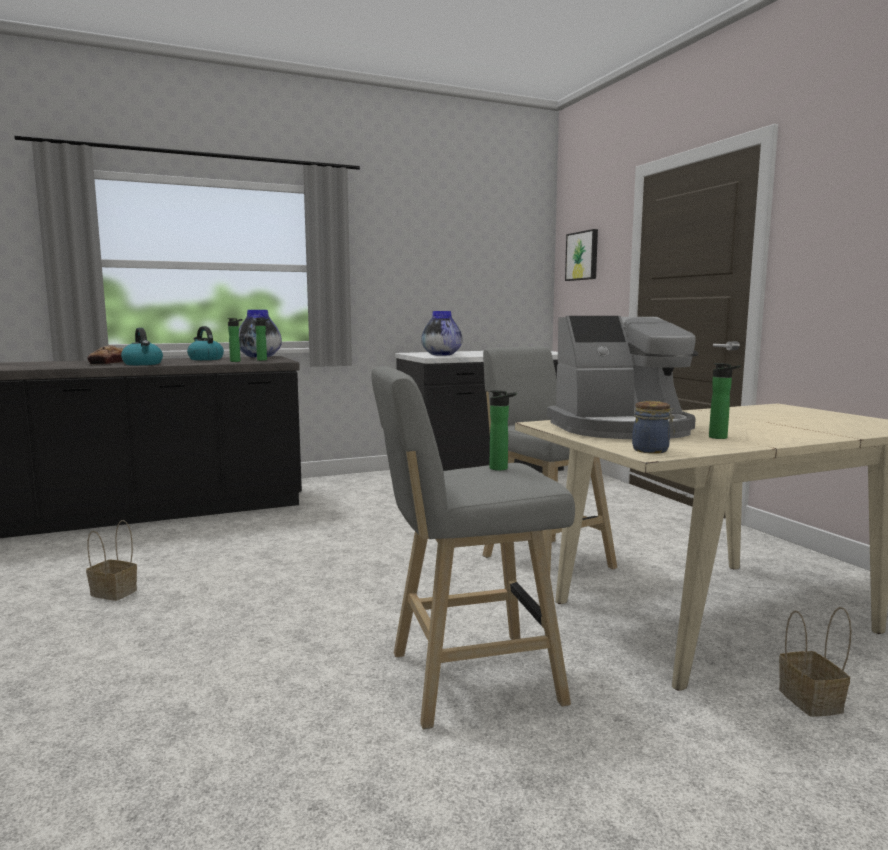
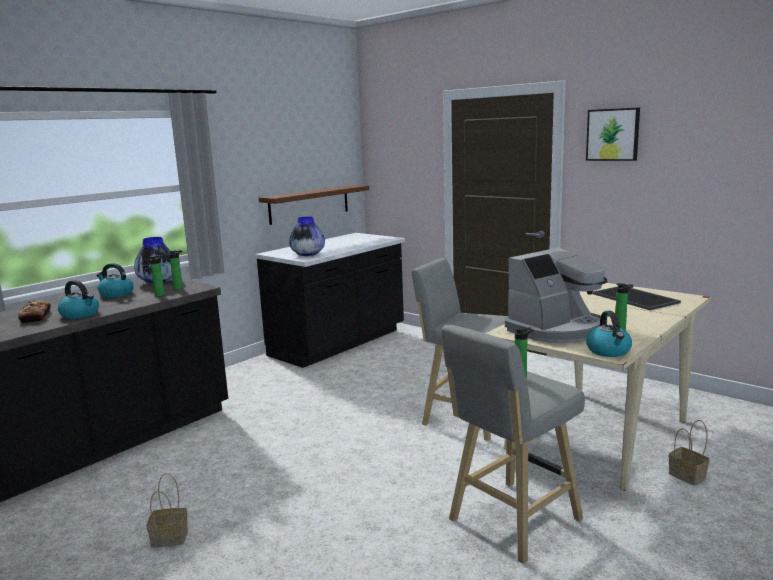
camera: 25 degrees left, 5 degrees up
(474, 308) = (309, 204): none -> brown shelf
(582, 256) = (393, 155): picture -> picture (613, 134)
(652, 450) = (609, 351): jar -> kettle
(812, 419) = (636, 298): none -> tray

